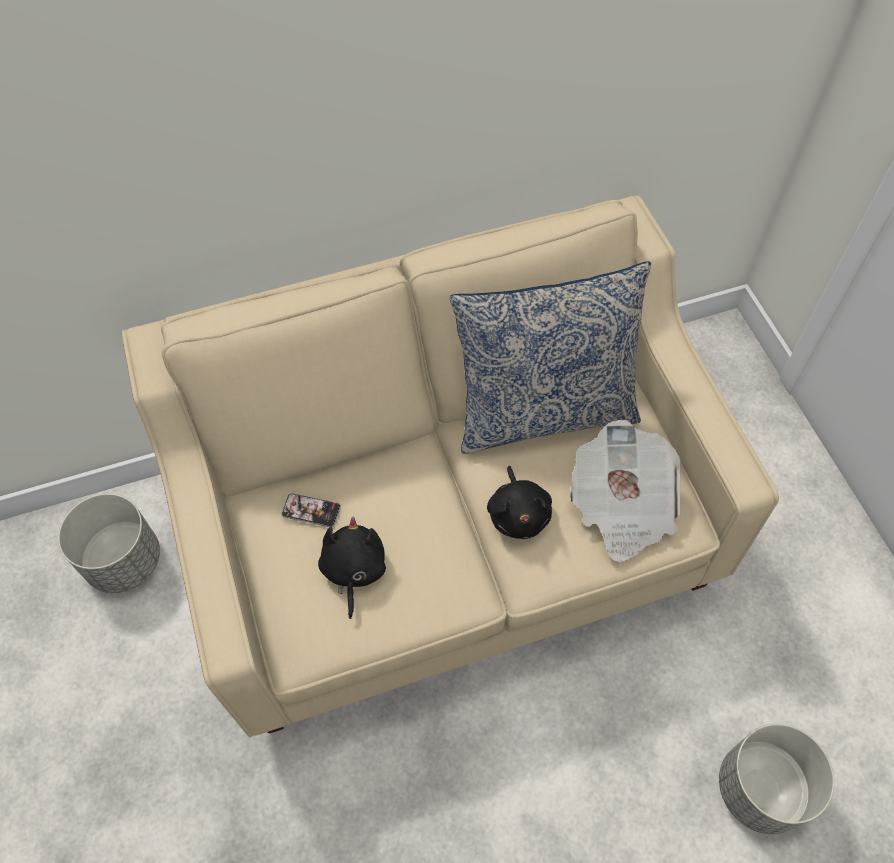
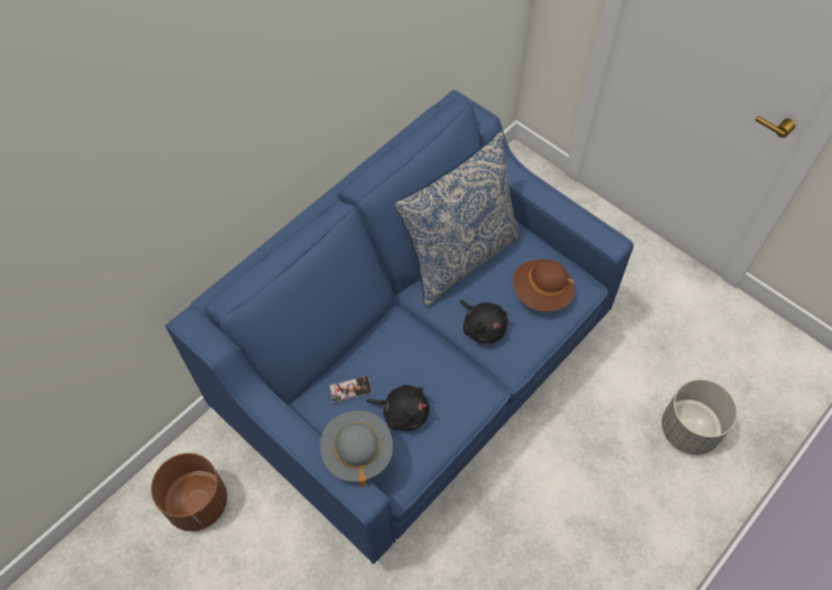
camera: 30 degrees left, 0 degrees up
(124, 561) = (198, 503): grey planter -> brown planter
(254, 589) = (357, 452): none -> grey hat
(353, 570) = (403, 412): black plush toy -> black plush toy turned 135 degrees clockwise
(448, 531) = (414, 370): beige sofa -> blue sofa
(622, 506) = (541, 293): newspaper -> brown hat

